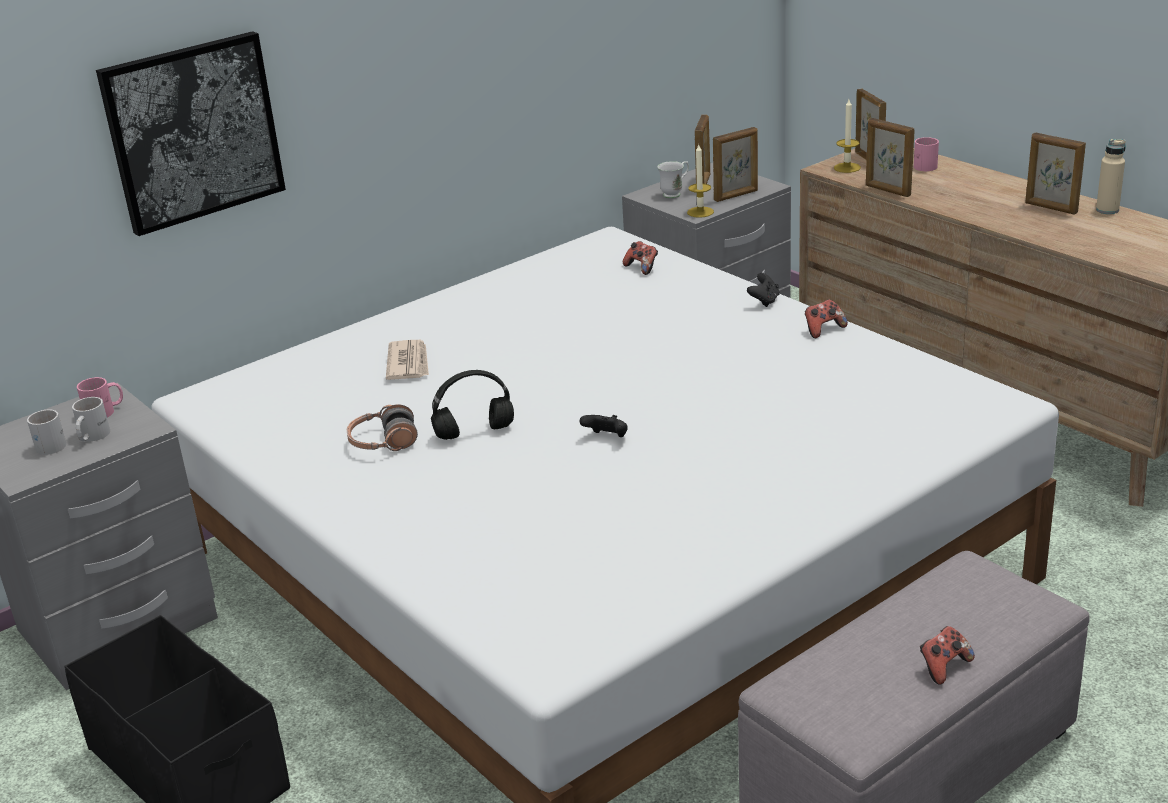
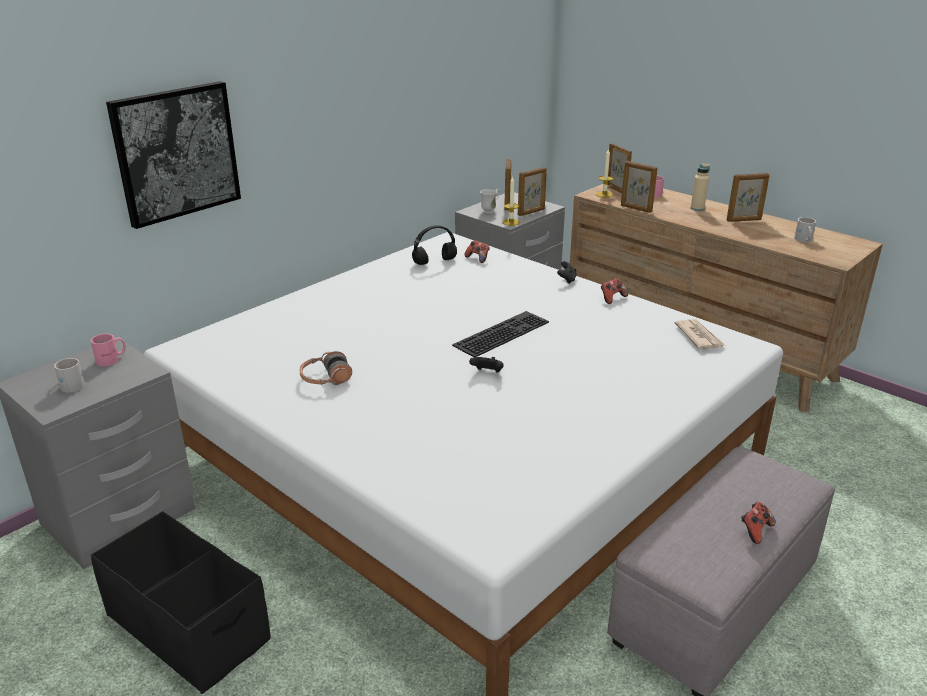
camera: 10 degrees left, 0 degrees up
(91, 436) = (103, 378): white mug -> white mug (803, 240)
(408, 363) = (331, 322): newspaper -> newspaper (699, 336)
(473, 433) = (390, 371): black headphones -> black headphones (434, 262)
(643, 380) = (501, 332): none -> keyboard
(1050, 208) = (744, 220): picture frame -> picture frame turned 45 degrees counterclockwise
(1107, 210) = (780, 222): beige bottle -> beige bottle (697, 208)

